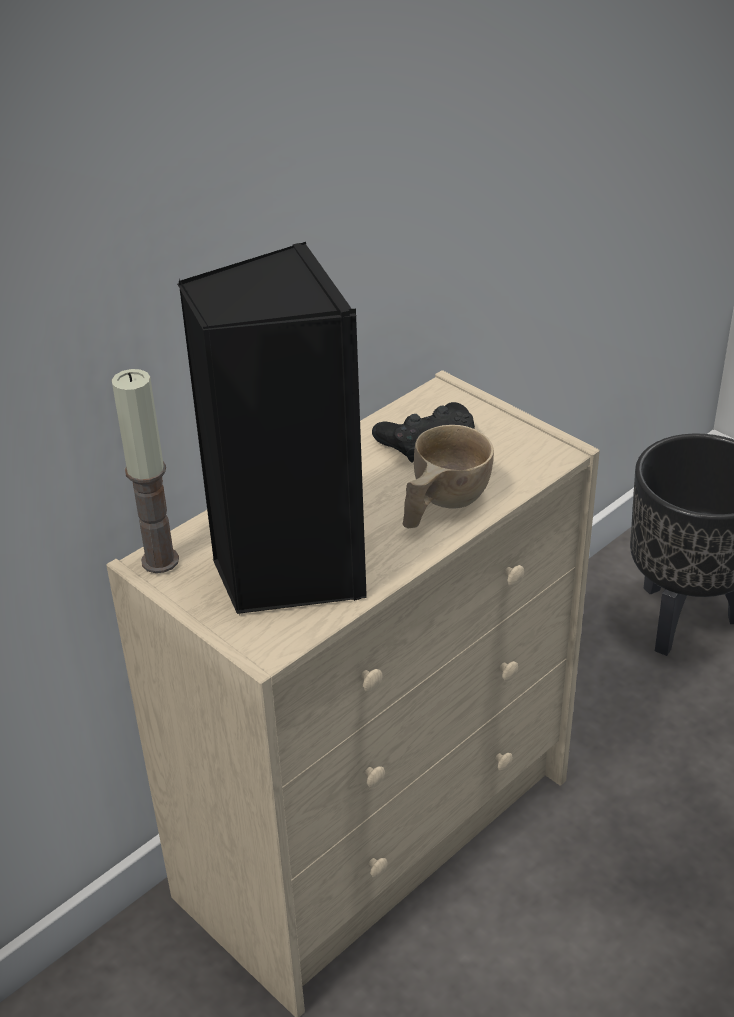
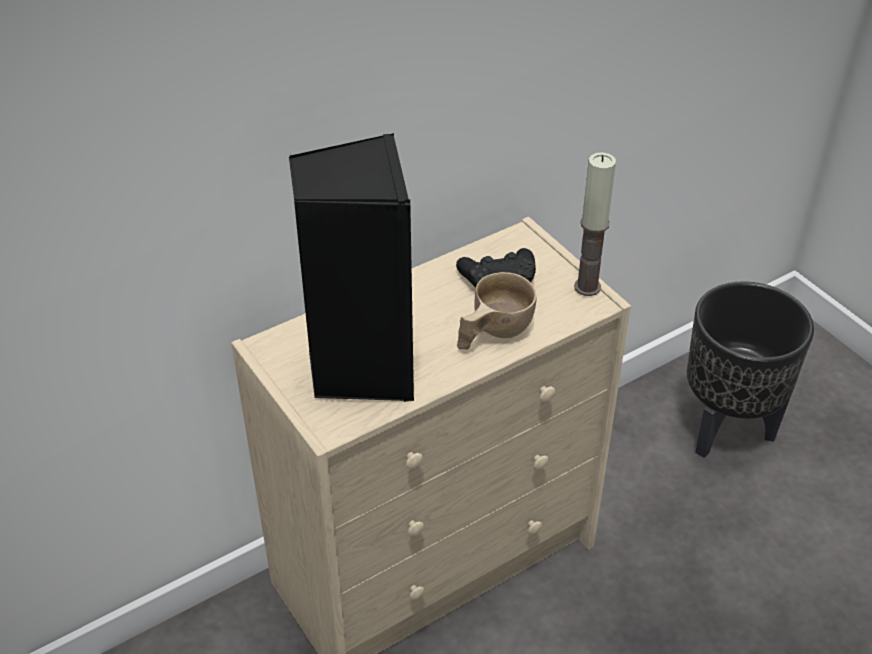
camera: 10 degrees right, 5 degrees up
(160, 561) = (270, 346): candle -> candle (587, 287)

